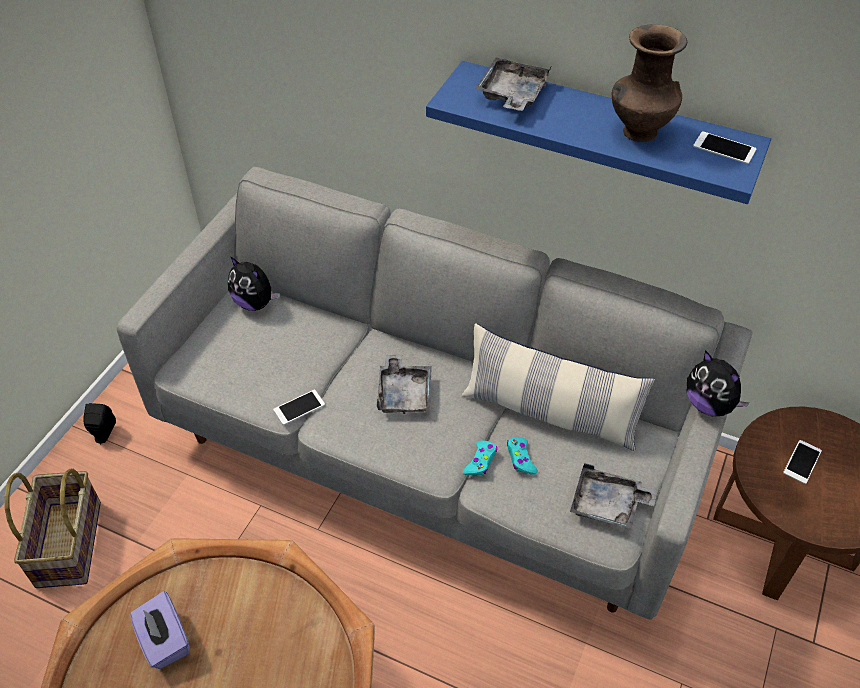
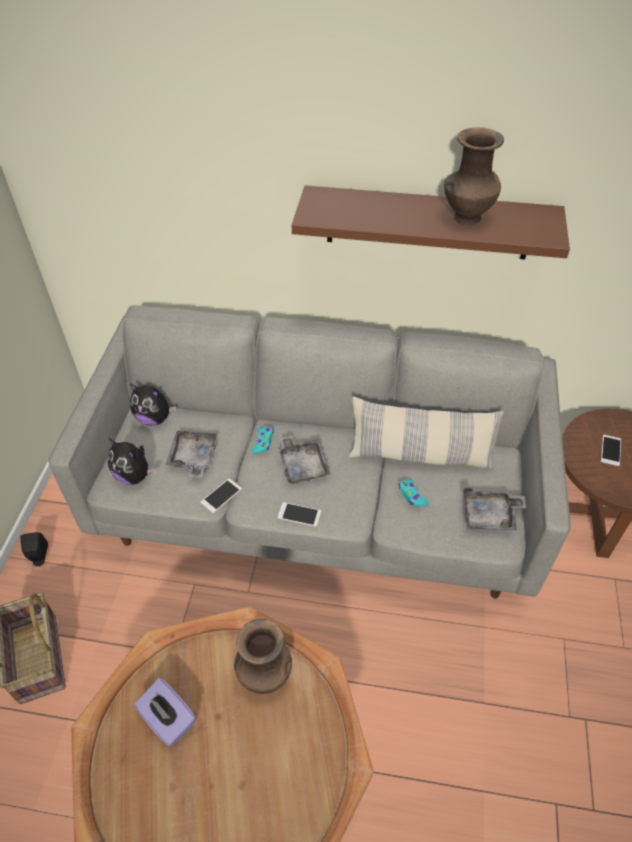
camera: 15 degrees left, 0 degrees up
(283, 623) = (264, 677): none -> brown vase
(480, 461) = (382, 505): turquoise game controller -> turquoise game controller (263, 442)
(512, 95) = (356, 205): grey tray -> grey tray (193, 458)
(603, 130) = (428, 223): blue shelf -> brown shelf
(709, 404) = (547, 421): plush toy -> plush toy (134, 475)
(724, 148) = (534, 219): phone -> phone (299, 514)

